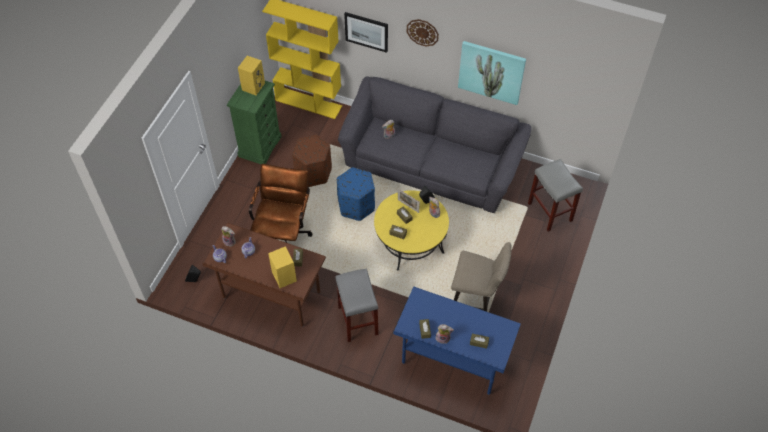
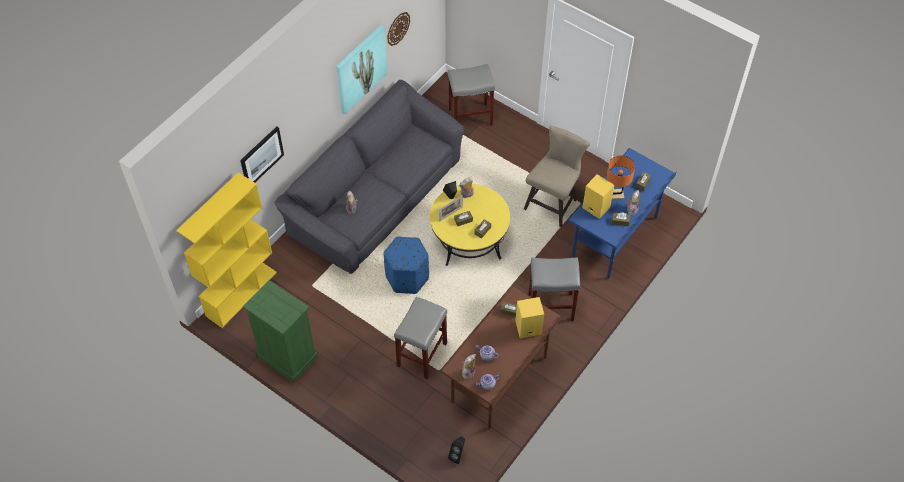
camera: 75 degrees left, 0 degrees up
(253, 86) = (264, 301): yellow speaker -> yellow speaker (595, 207)
(284, 234) = (422, 354): brown office chair -> grey stool
(313, 172) = (347, 309): brown ottoman -> none
(422, 32) = (304, 98): wall clock -> wall clock (398, 28)
(456, 321) = (616, 194): none -> orange table lamp

